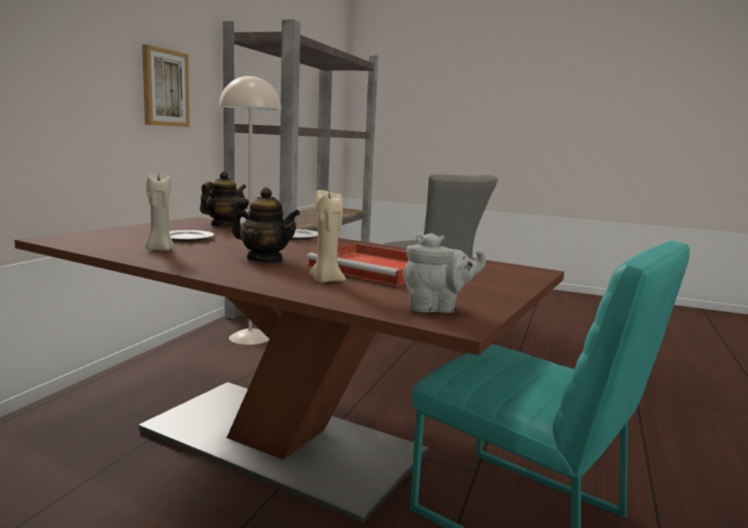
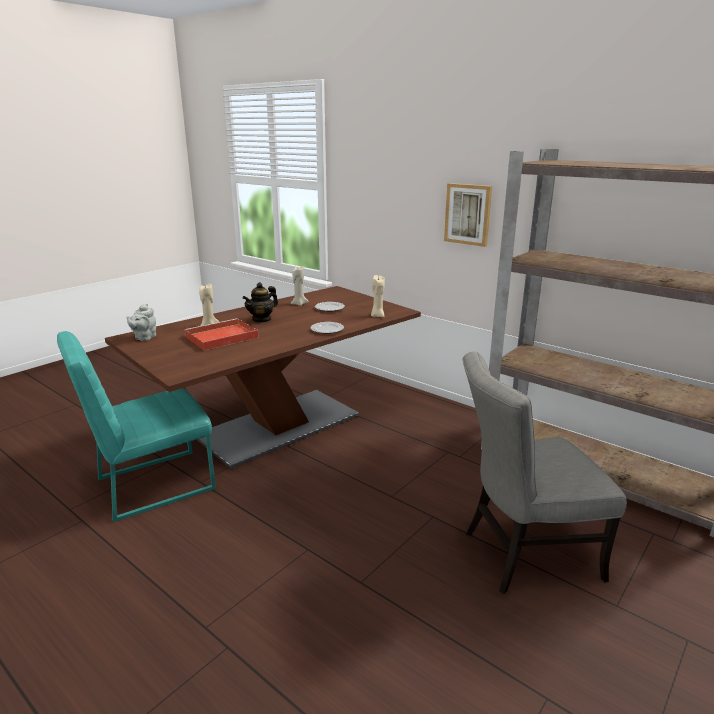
camera: 110 degrees right, 10 degrees up
(223, 225) = (377, 316): teapot -> beige candle
(250, 337) = (456, 429): beige floor lamp -> none

